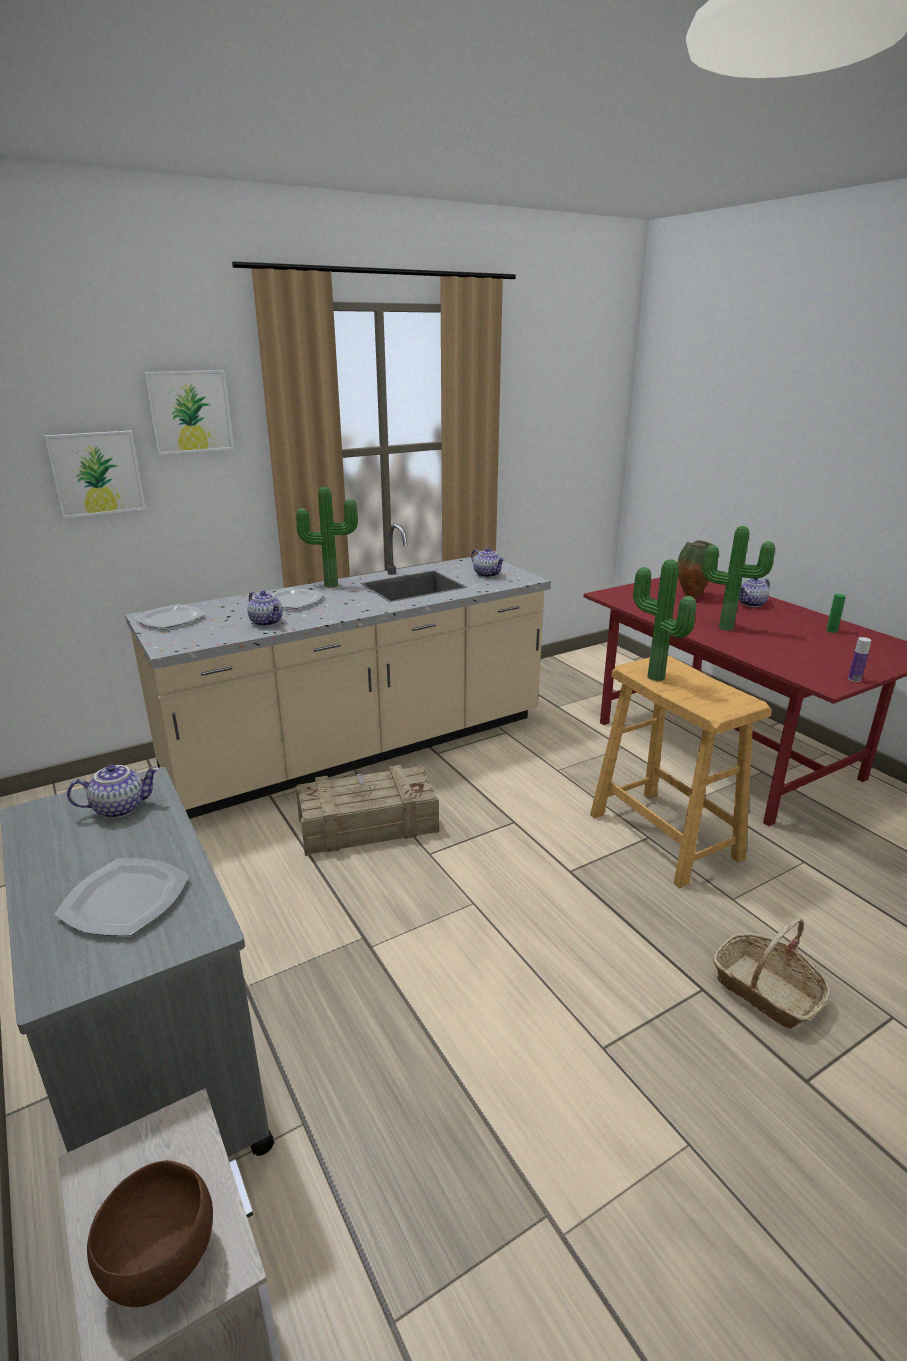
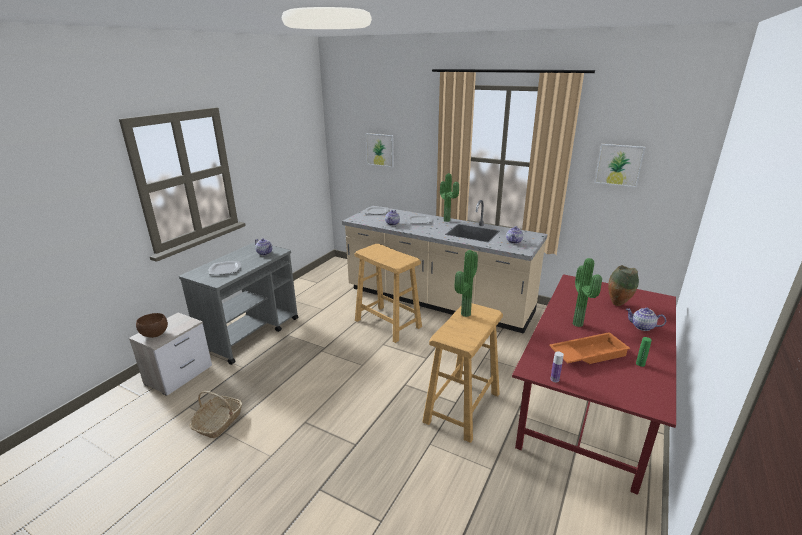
camera: 60 degrees right, 0 degrees up
(190, 412) = (414, 130): picture -> picture (619, 165)
(366, 824) = (387, 323): crate -> beige stool
(766, 991) = (368, 467): basket -> basket (218, 422)
(800, 645) = (587, 353): none -> orange tray

